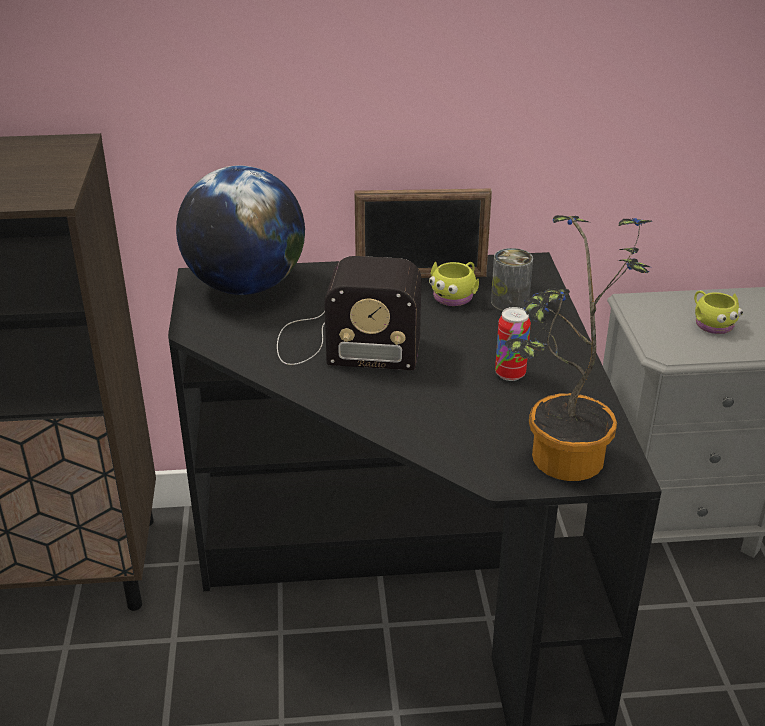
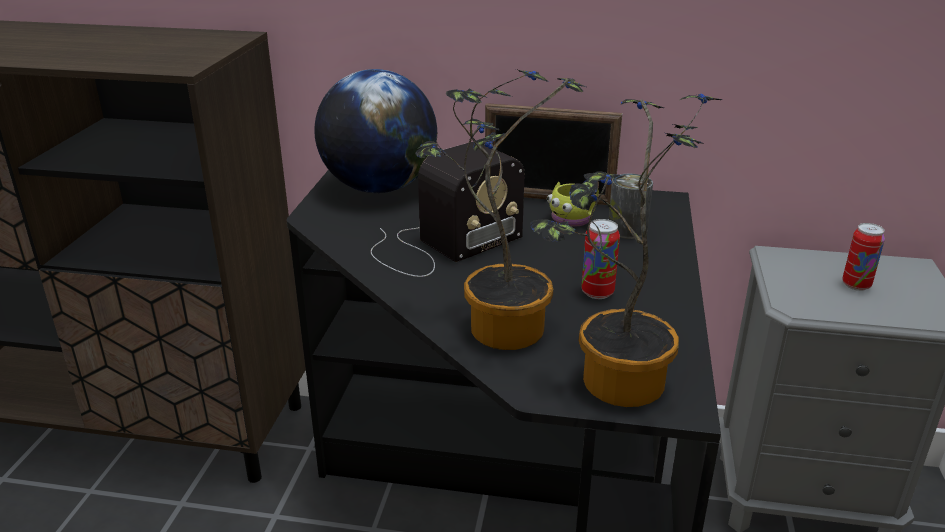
camera: 15 degrees right, 5 degrees down
(342, 345) = (441, 246): radio -> radio turned 60 degrees counterclockwise
(436, 422) = (497, 326): none -> potted plant
(711, 323) = (856, 285): yellow mug -> can

